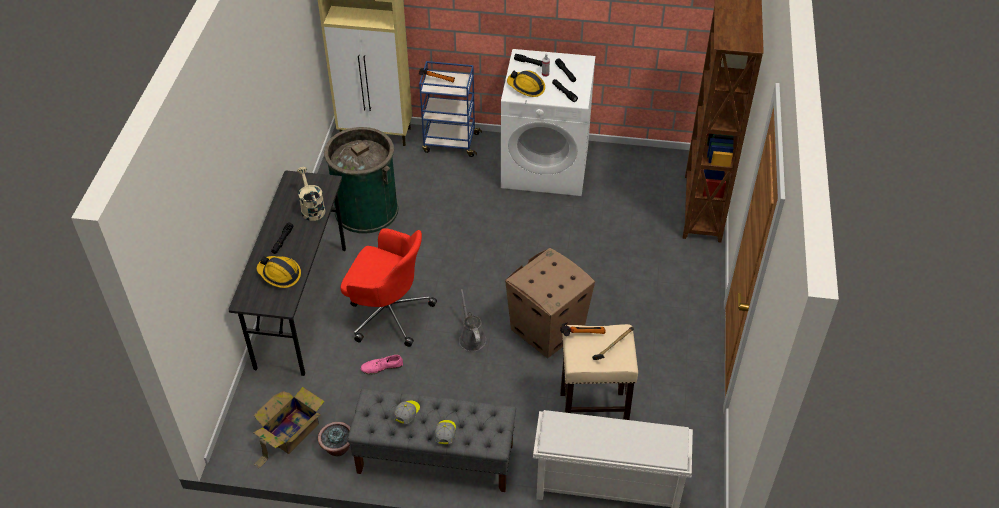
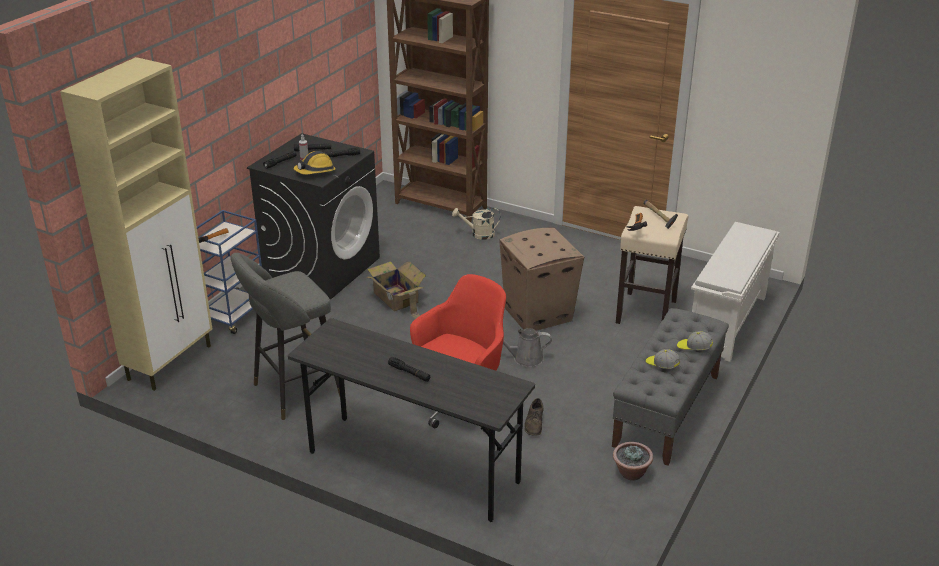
camera: 70 degrees left, 15 degrees down
(279, 274) = (463, 382): hard hat -> none
(290, 432) = (596, 506): cardboard box -> cardboard box (396, 299)
(311, 208) = (369, 345): beige watering can -> beige watering can (478, 234)
(366, 210) = (293, 392): green trash can -> grey stool
(382, 367) = (534, 423): pink shoe -> brown shoe
(546, 166) = (322, 267): white washing machine -> black washing machine

